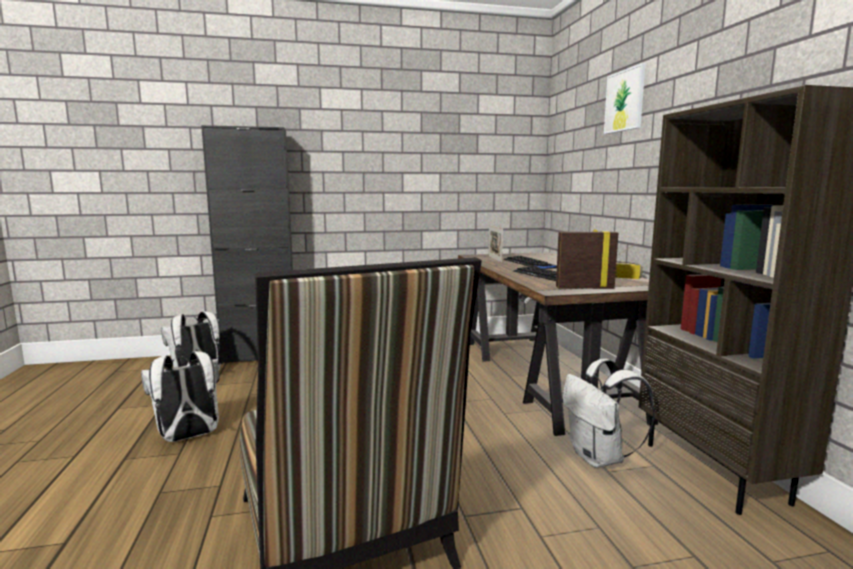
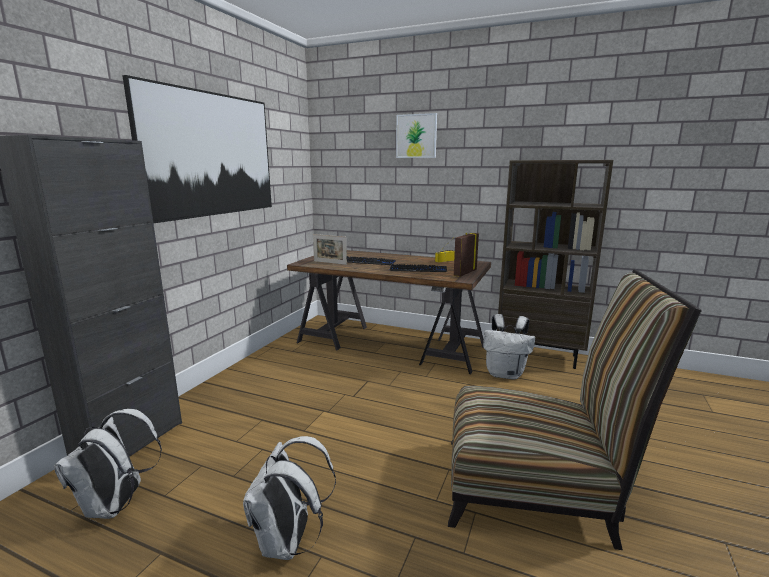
camera: 55 degrees left, 5 degrees up
(390, 141) = (211, 155): none -> picture

